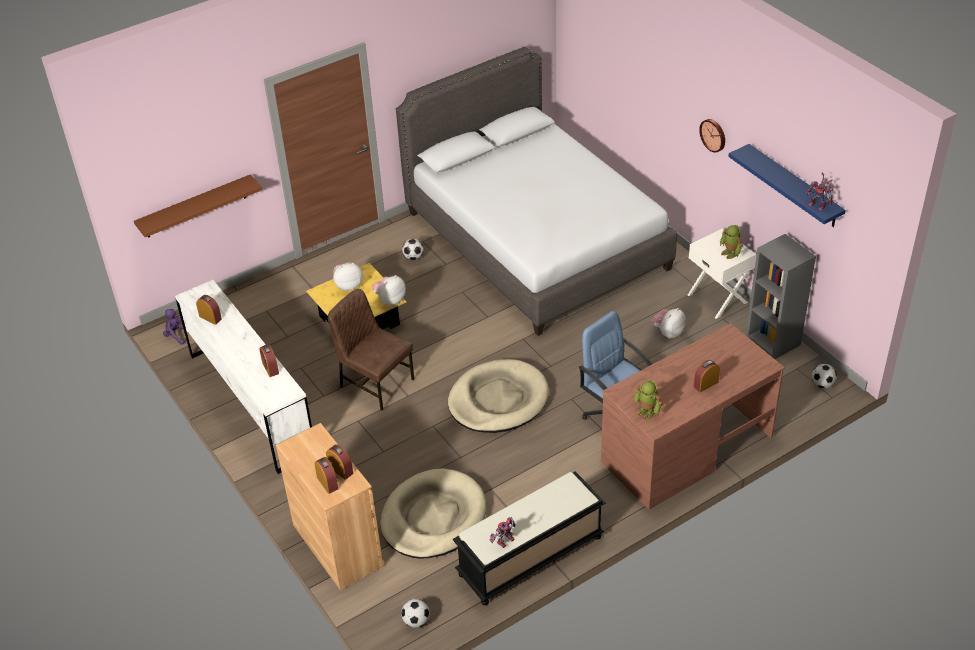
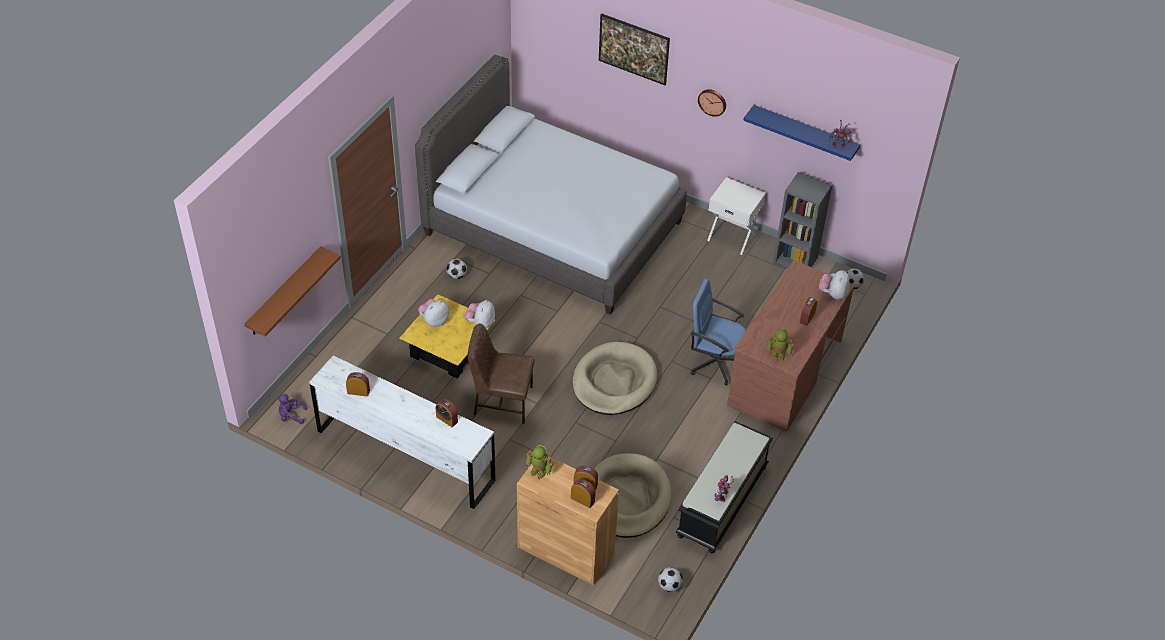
camera: 30 degrees left, 5 degrees up
(648, 75) = (633, 60): none -> picture
(668, 332) = (712, 279): plush toy -> plush toy (833, 294)
(730, 253) = (746, 197): toy robot -> toy robot (539, 470)

